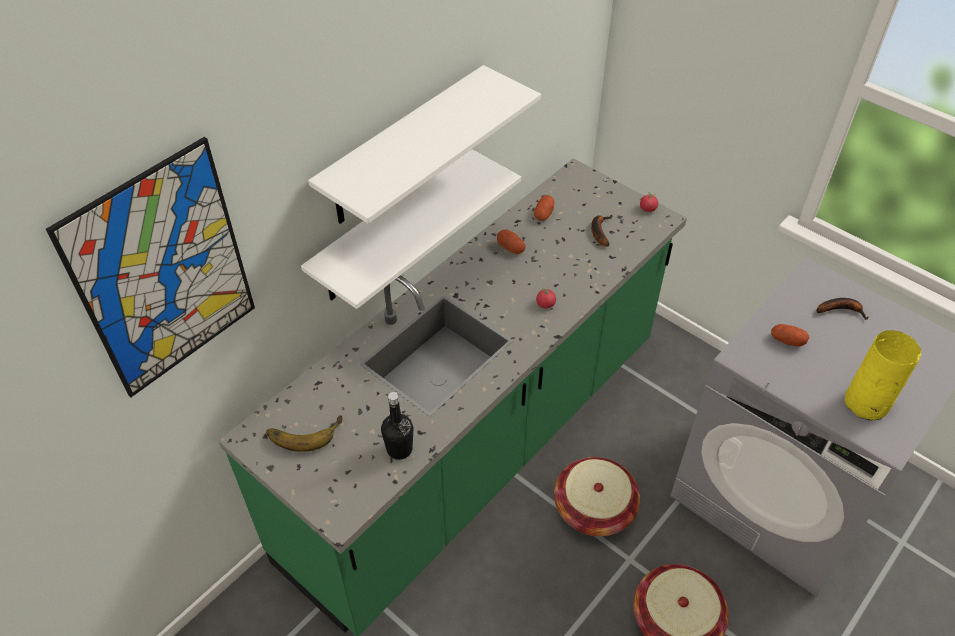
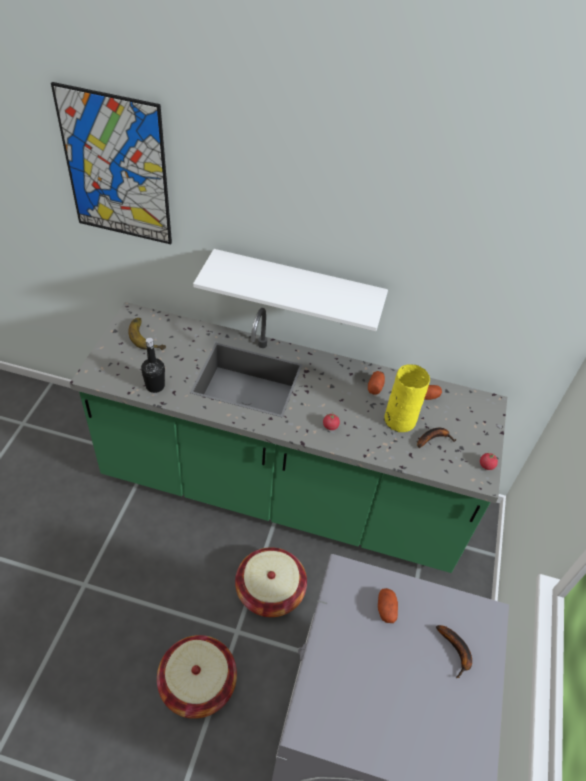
camera: 60 degrees right, 0 degrees up
(403, 147) = (322, 239): white shelf -> none
(866, 404) = (346, 696): yellow vase -> yellow vase (398, 420)

